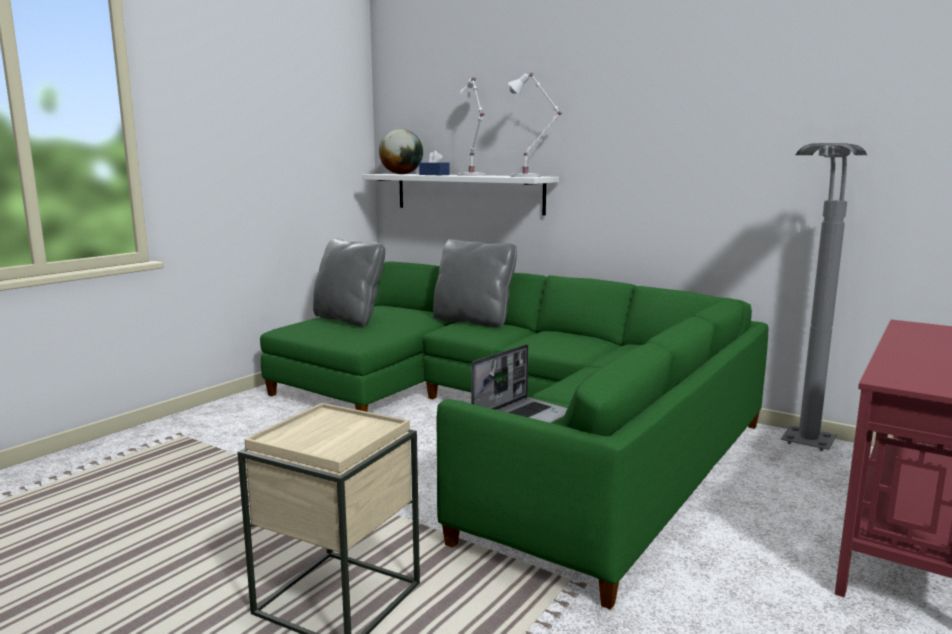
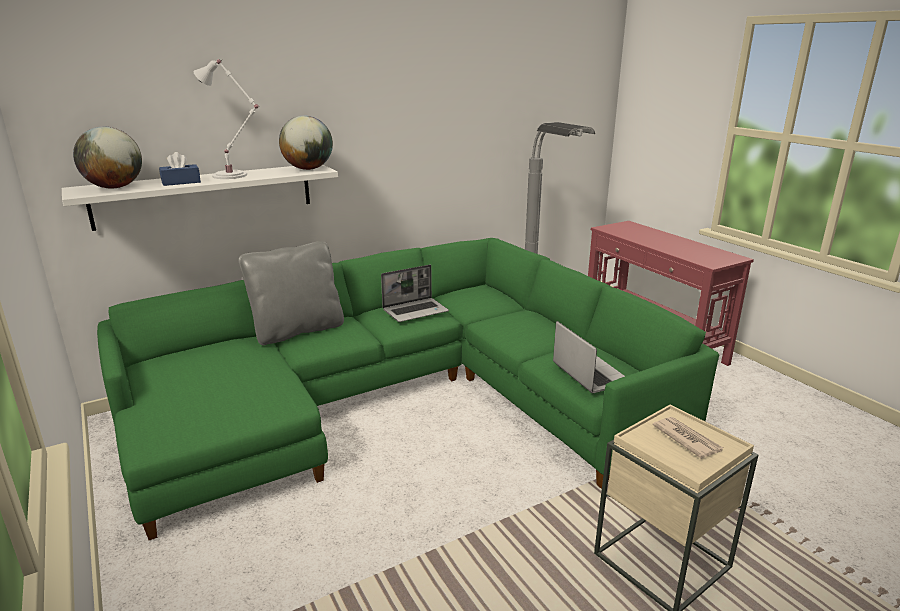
camera: 65 degrees left, 10 degrees up
(338, 433) = (686, 439): none -> newspaper
(349, 319) = (191, 391): grey pillow -> none
(528, 176) = (308, 169): white table lamp -> globe
(568, 340) = (416, 311): none -> laptop

